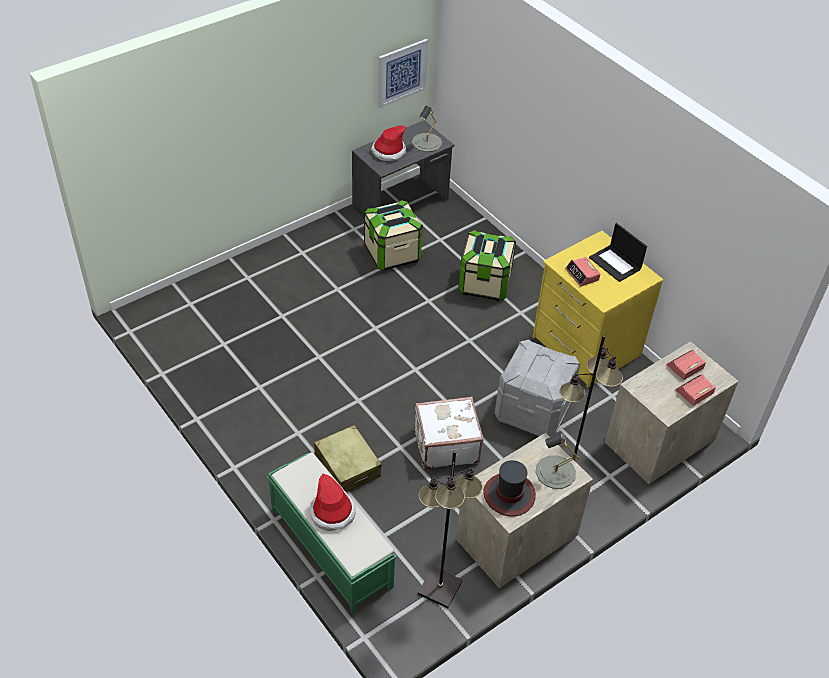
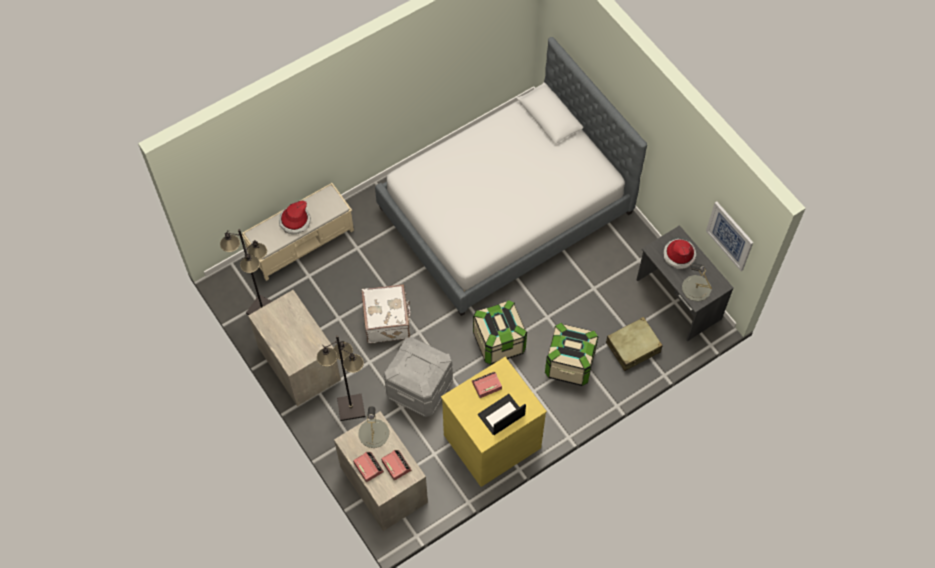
camera: 95 degrees right, 15 degrees up
(286, 335) = (505, 210): none -> bed
(330, 547) = (302, 242): green bench -> beige bench
(347, 466) = (371, 253): beige suitcase -> beige suitcase (633, 347)
(392, 254) = (607, 290): storage box -> storage box (499, 342)
(509, 495) = (279, 318): hat -> none
(555, 472) = (297, 351): grey table lamp -> grey table lamp (373, 433)

